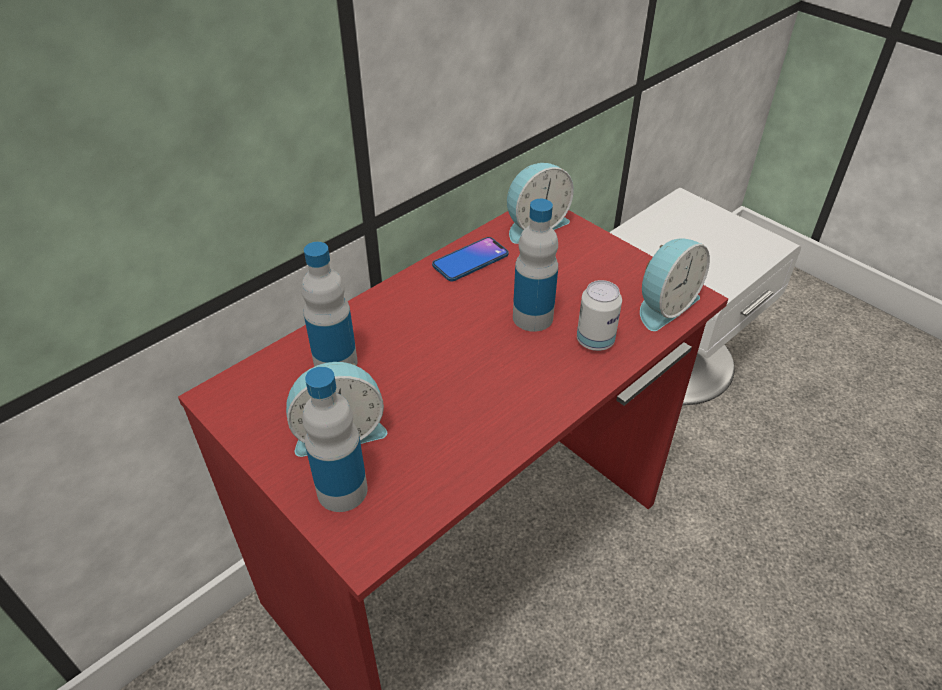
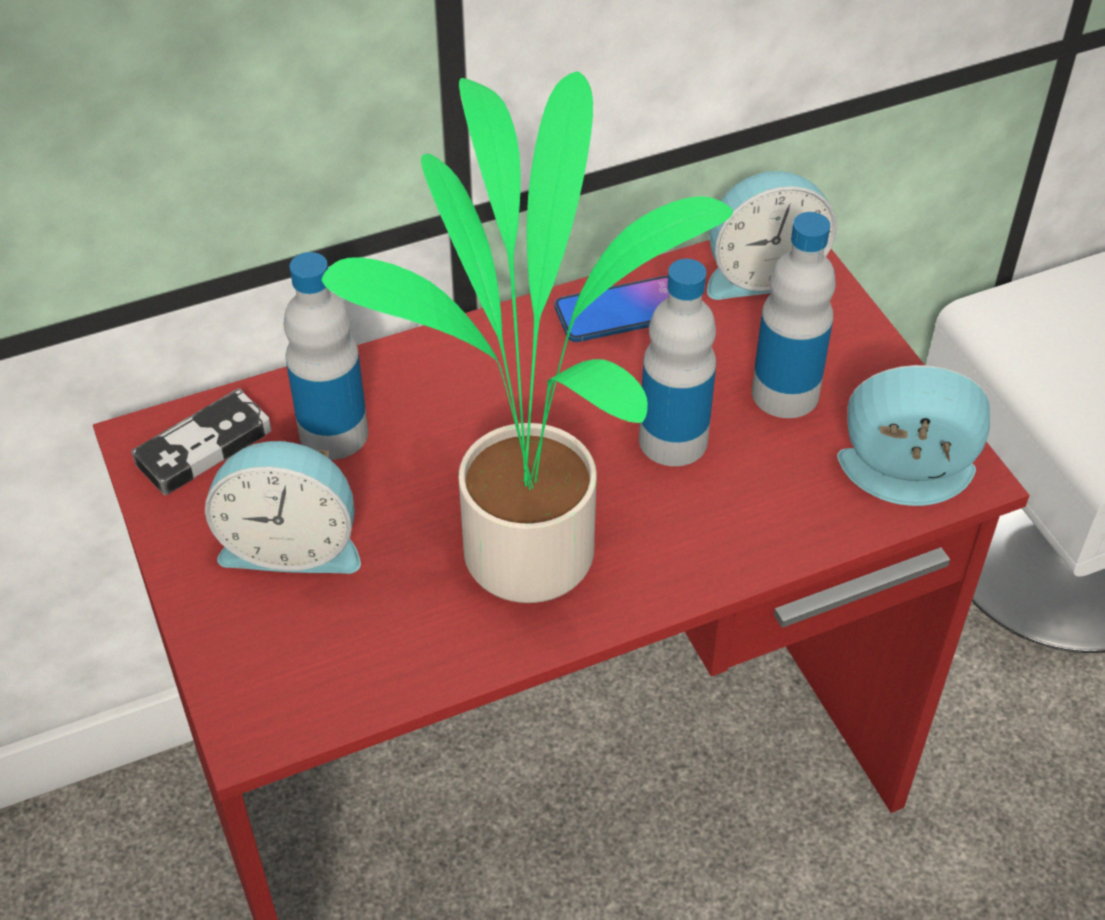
camera: 20 degrees right, 5 degrees up
(257, 391) = (204, 447): none -> game controller
(342, 490) = (259, 635): bottle -> bottle (785, 393)
(485, 394) = (534, 548): none -> potted plant
(595, 341) = (754, 509): can -> none
(664, 305) = (906, 478): alarm clock -> alarm clock turned 150 degrees counterclockwise

